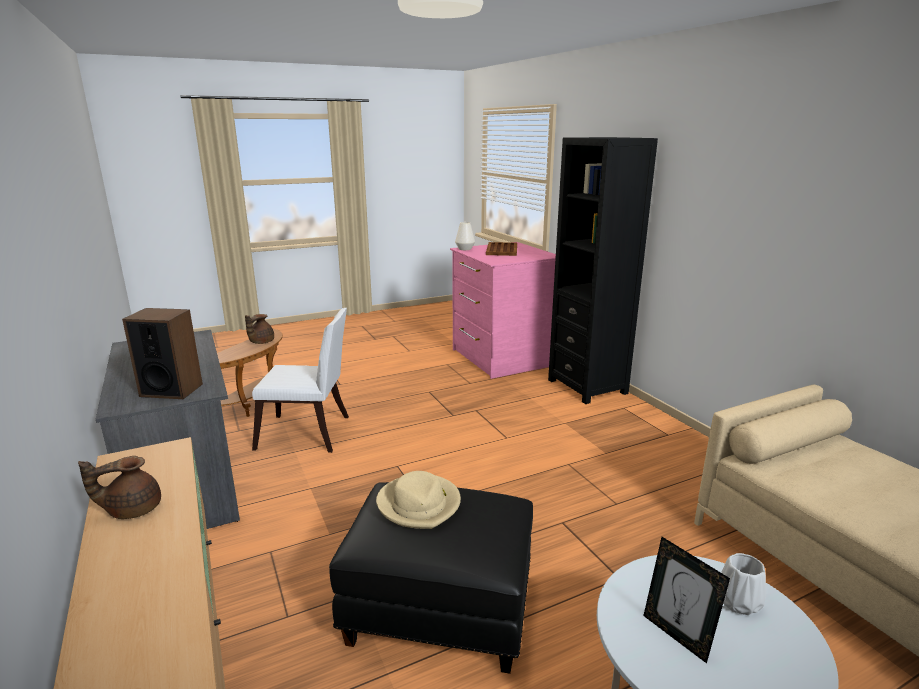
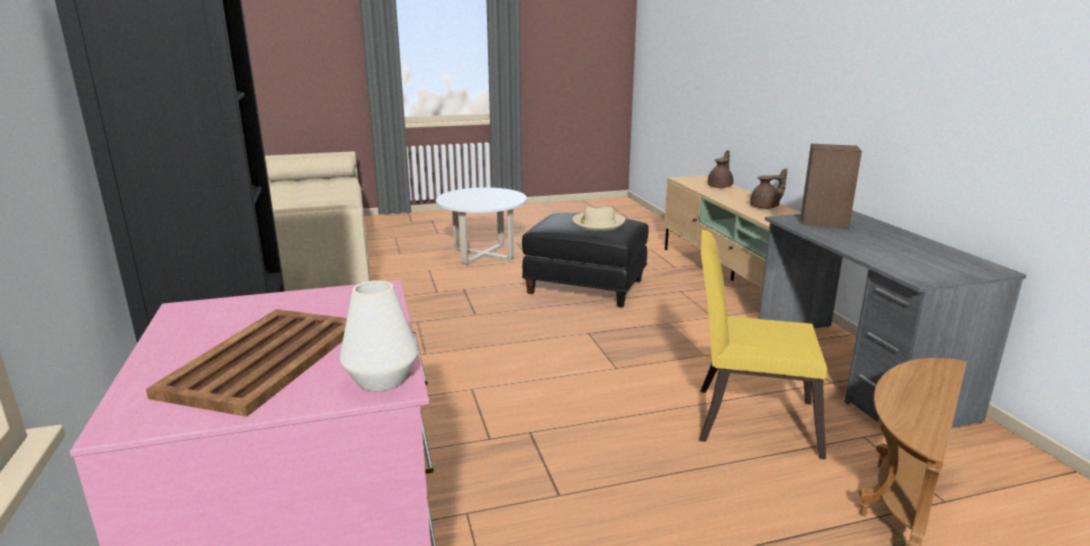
camera: 170 degrees left, 0 degrees up
(260, 342) = (910, 407): brown teapot -> brown teapot (720, 186)
(309, 434) = (747, 419): white chair -> yellow chair
(677, 635) = (496, 197): picture frame -> none
(737, 600) = (459, 200): white vase -> none

